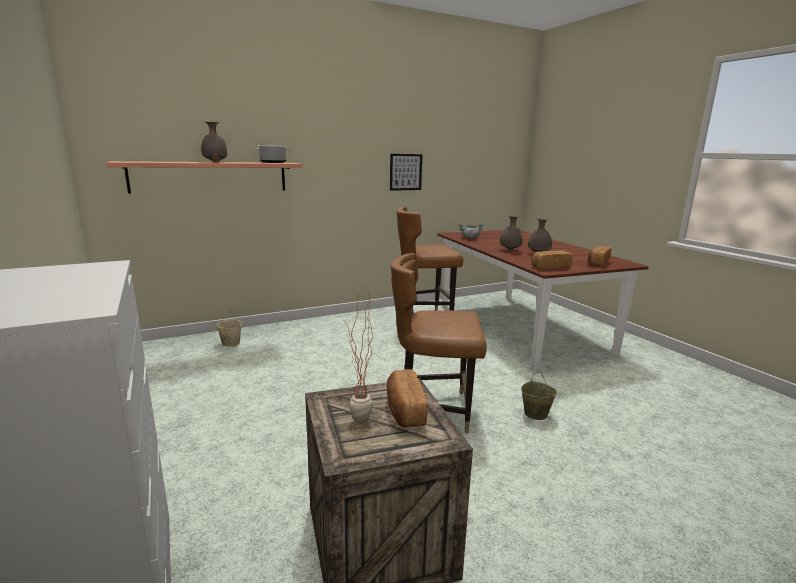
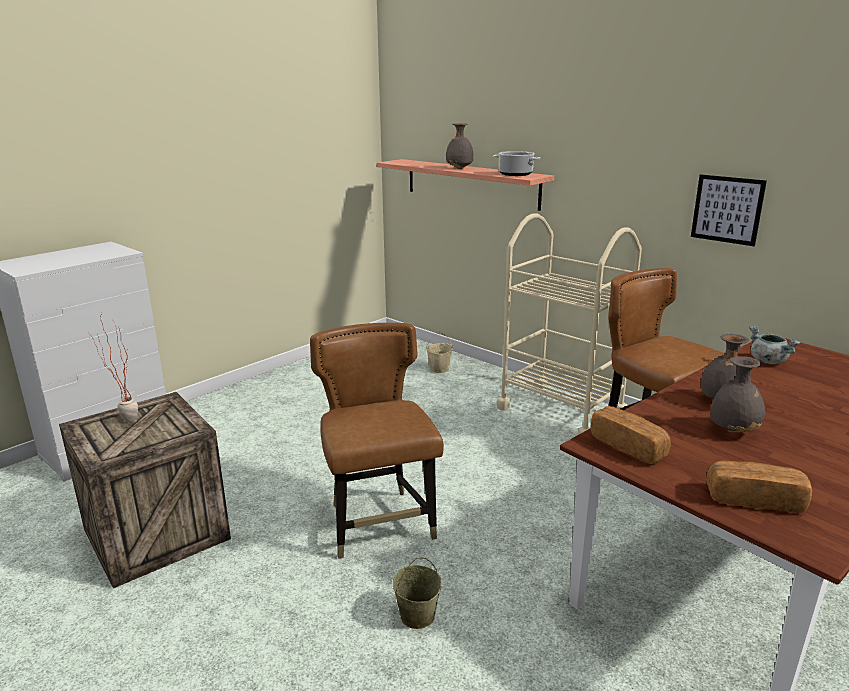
camera: 70 degrees right, 5 degrees up
(346, 324) = (561, 411): none -> beige cart
(404, 410) = (149, 434): bread -> none

